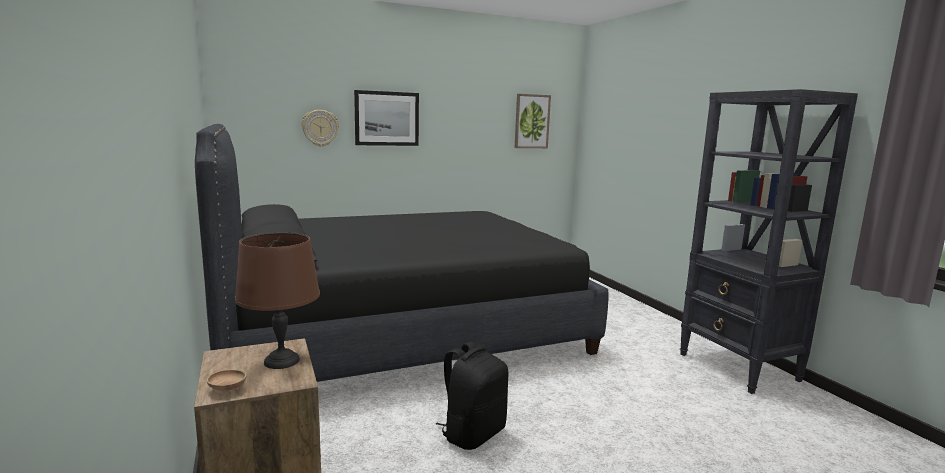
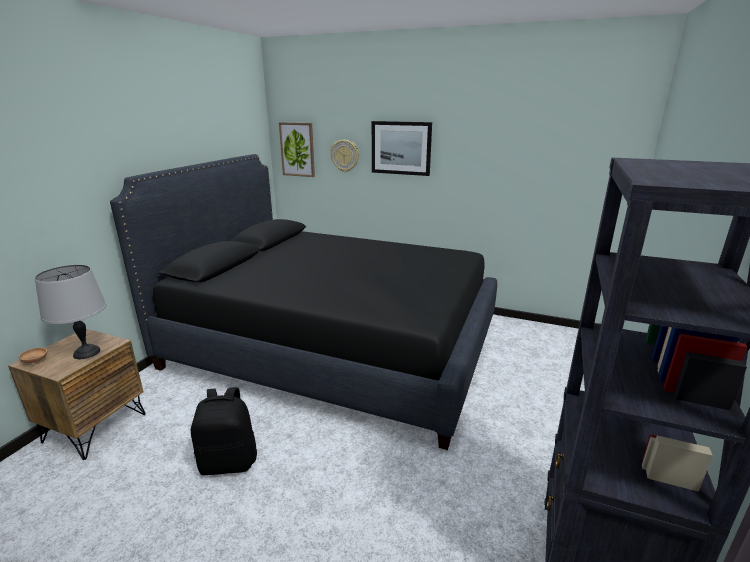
camera: 45 degrees right, 10 degrees up
(282, 360) = (87, 352): brown table lamp -> grey table lamp
(531, 121) = (572, 153): picture -> picture (297, 149)

